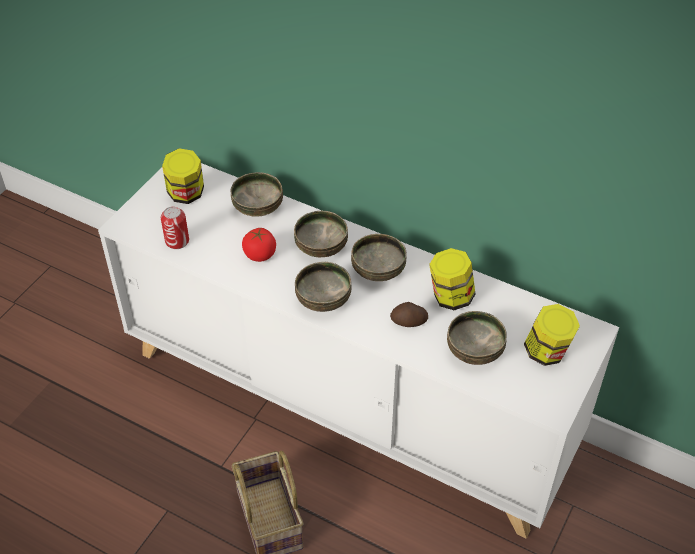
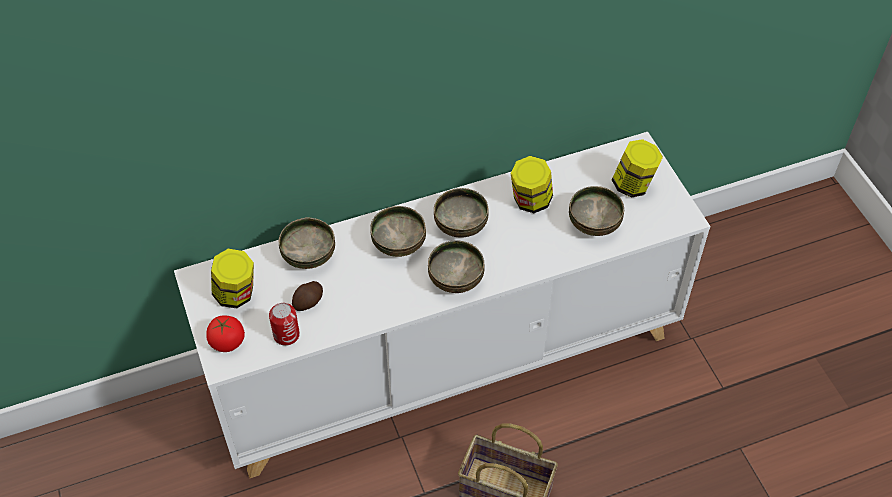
camera: 50 degrees left, 5 degrees up
(260, 254) = (363, 288): tomato -> tomato (227, 341)
(409, 322) = (530, 242): potato -> potato (309, 302)

